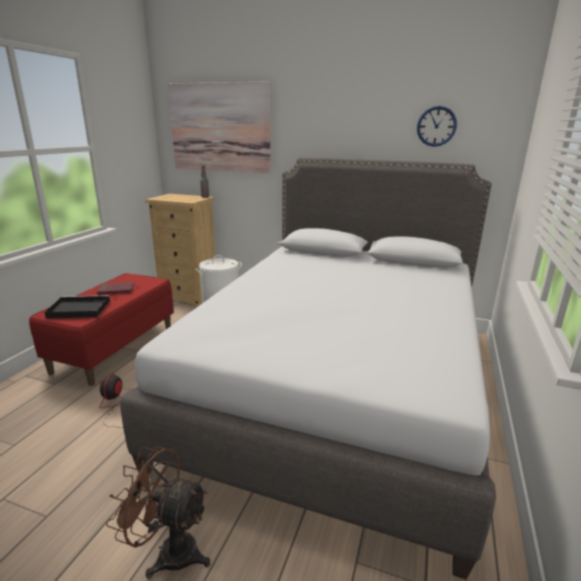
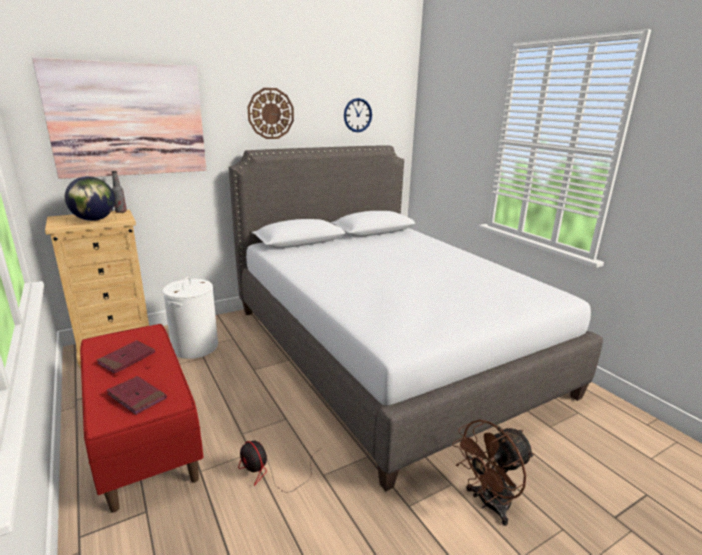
camera: 50 degrees left, 0 degrees up
(78, 309) = (137, 397): black tray -> red book
(179, 198) = (94, 220): none -> globe
(332, 123) = (270, 113): none -> wall clock

